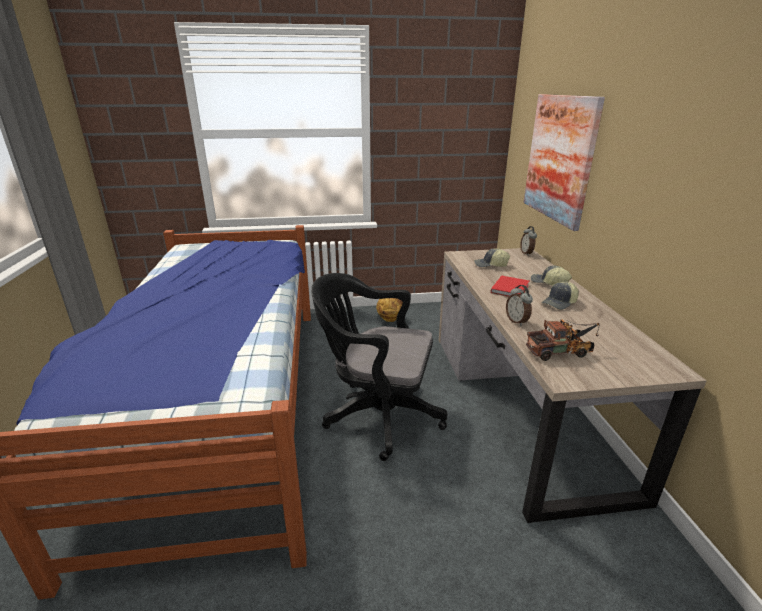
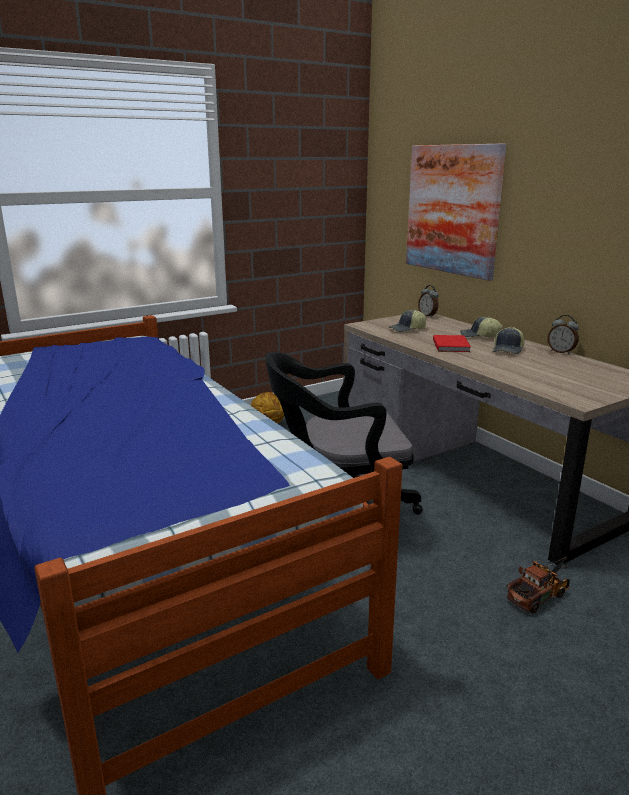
camera: 25 degrees left, 5 degrees down
(517, 321) = (490, 369): alarm clock -> alarm clock (561, 352)
(562, 352) = (555, 384): toy truck -> toy truck (540, 595)

